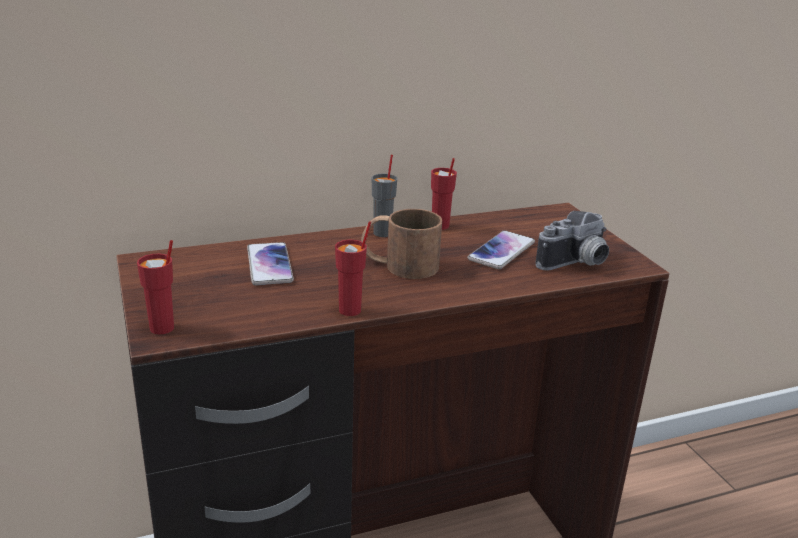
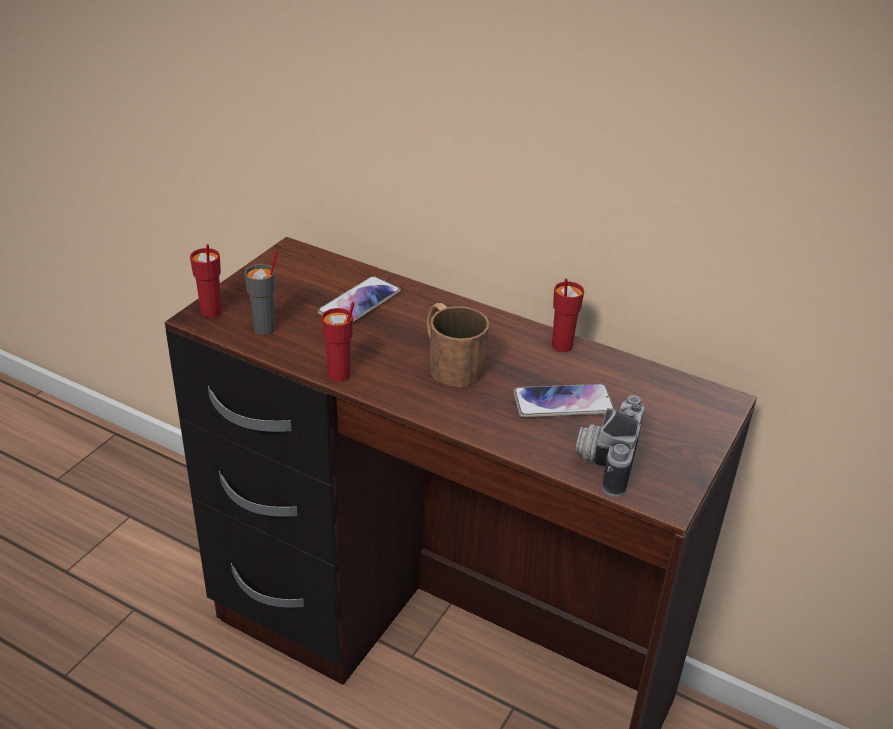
camera: 50 degrees right, 10 degrees up
(383, 233) = (498, 324): grey cup -> grey cup (265, 329)
(576, 264) = (605, 459): camera -> camera turned 90 degrees clockwise

